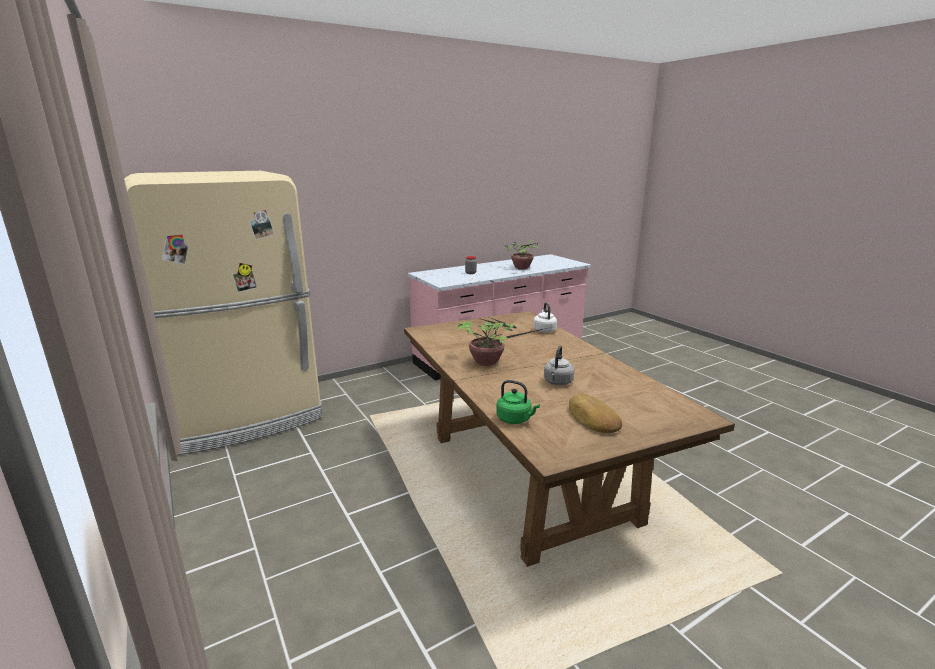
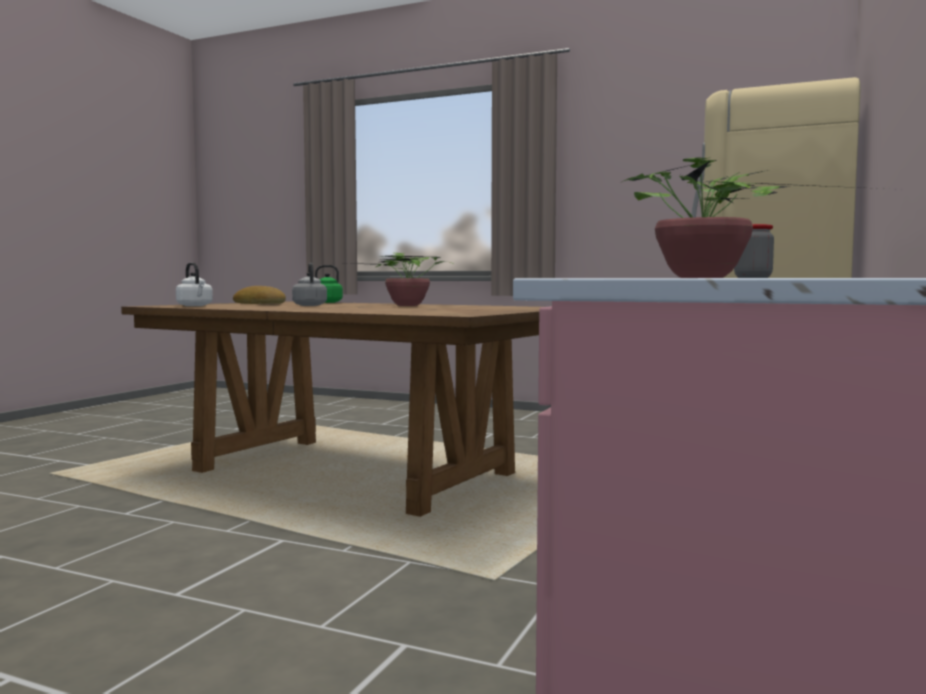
camera: 145 degrees right, 15 degrees down
(544, 330) = (388, 312): white kettle -> white kettle (195, 306)

